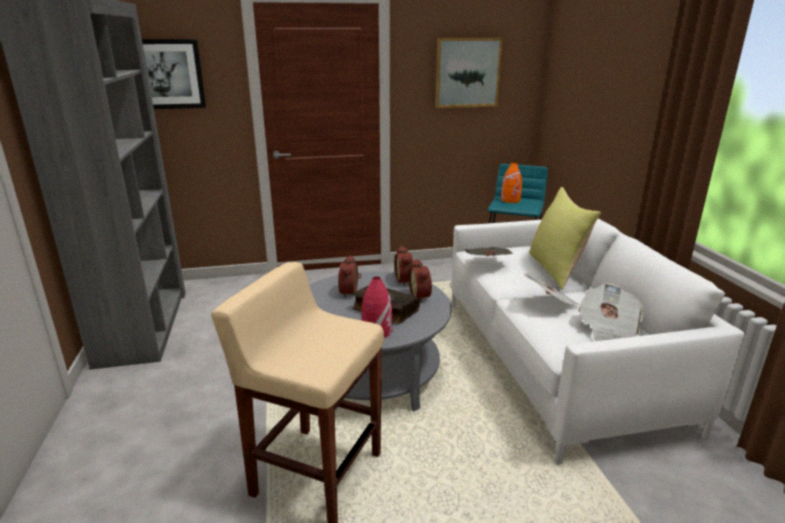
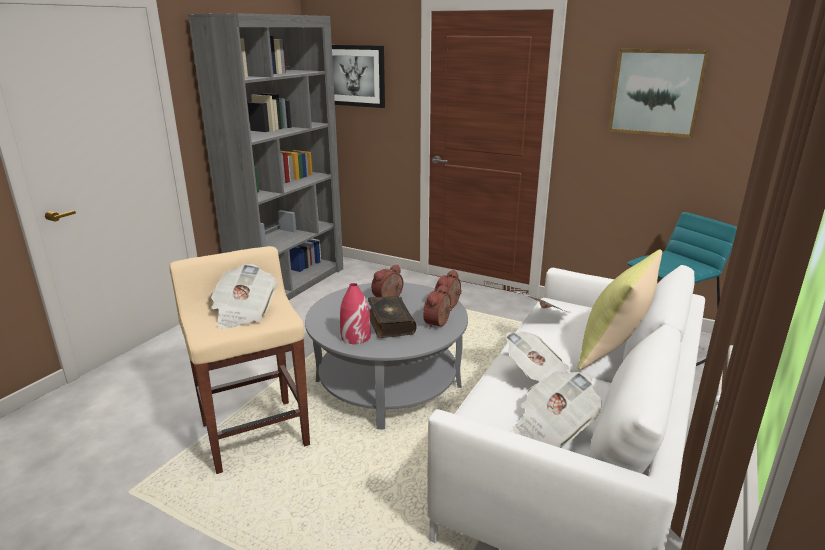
camera: 40 degrees right, 0 degrees up
(316, 339) = (243, 313): none -> newspaper
(510, 200) = (671, 258): orange vase -> none

